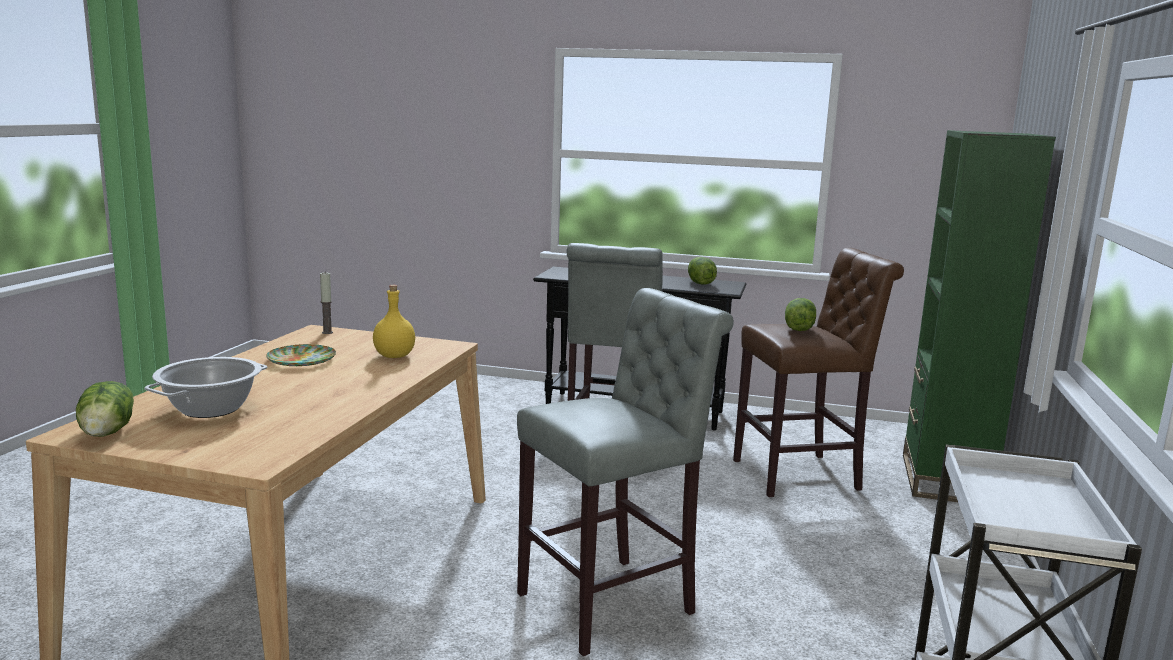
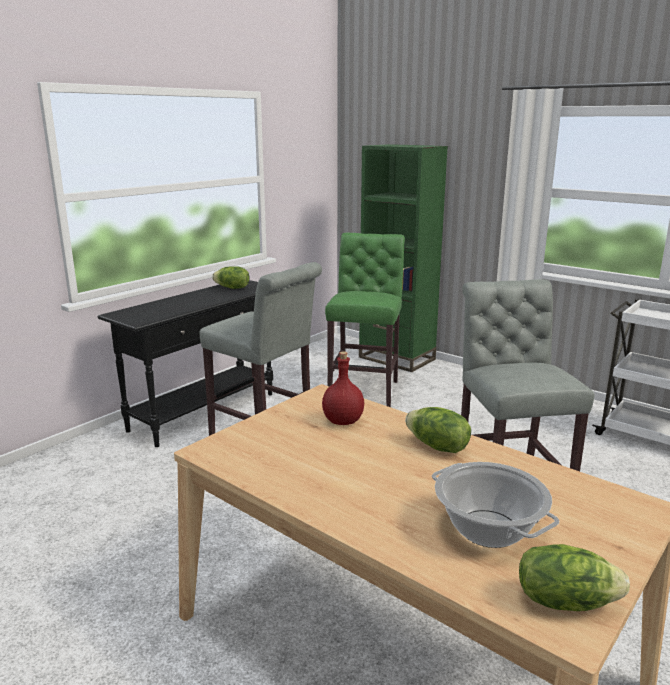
camera: 65 degrees left, 5 degrees up
(302, 360) = (329, 467): plate -> none
(327, 332) = (222, 445): candle -> none
(395, 356) = (343, 421): yellow bottle -> red bottle
(798, 329) = (364, 294): lettuce -> lettuce (437, 447)
(802, 475) = (365, 390): brown stool -> green stool

